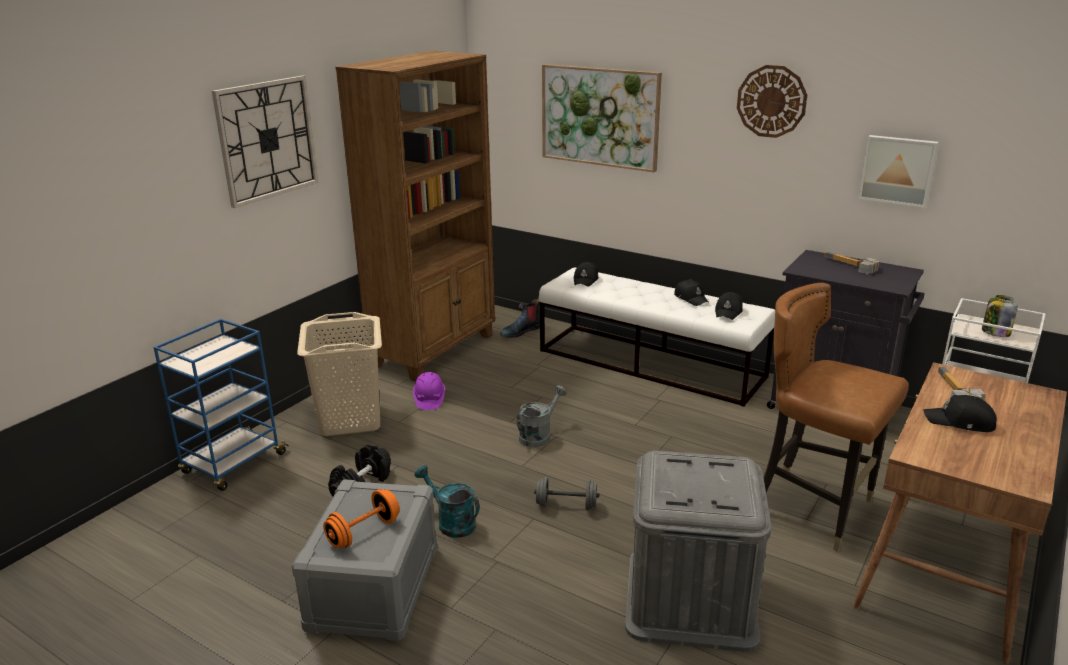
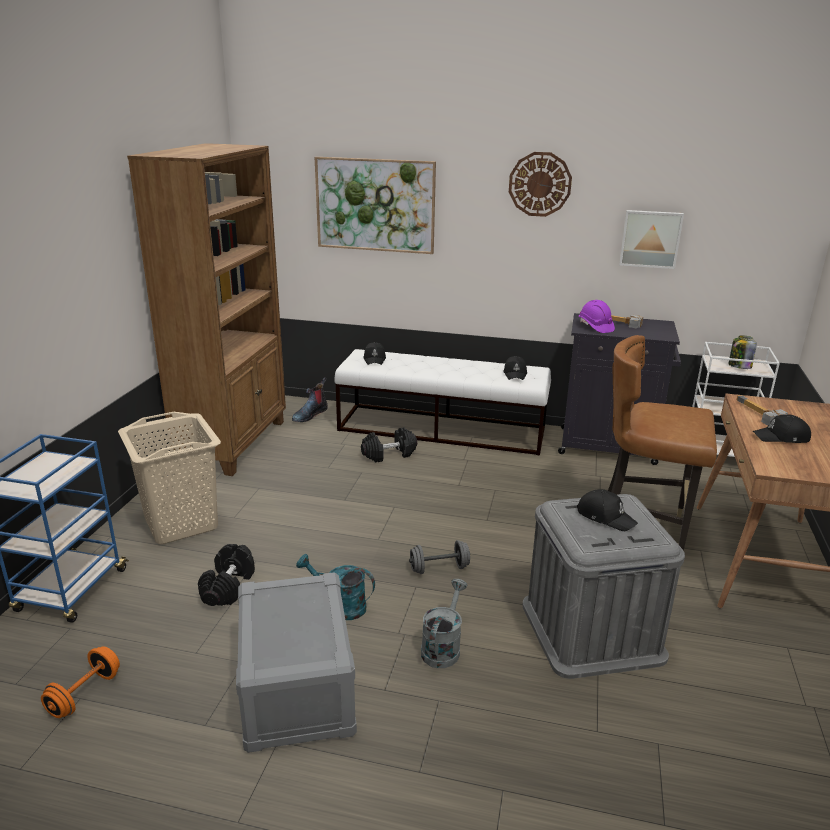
camera: 20 degrees left, 0 degrees up
(267, 140) = (68, 234): wall clock -> none
(363, 532) = (295, 633): orange dumbbell -> orange dumbbell (84, 694)
(429, 399) = (254, 491): purple hard hat -> purple hard hat (595, 327)
(538, 435) = (378, 508): grey watering can -> grey watering can (443, 647)
(579, 382) = (389, 454): none -> black dumbbell
(691, 298) = (477, 365): black cap -> black cap (605, 516)

